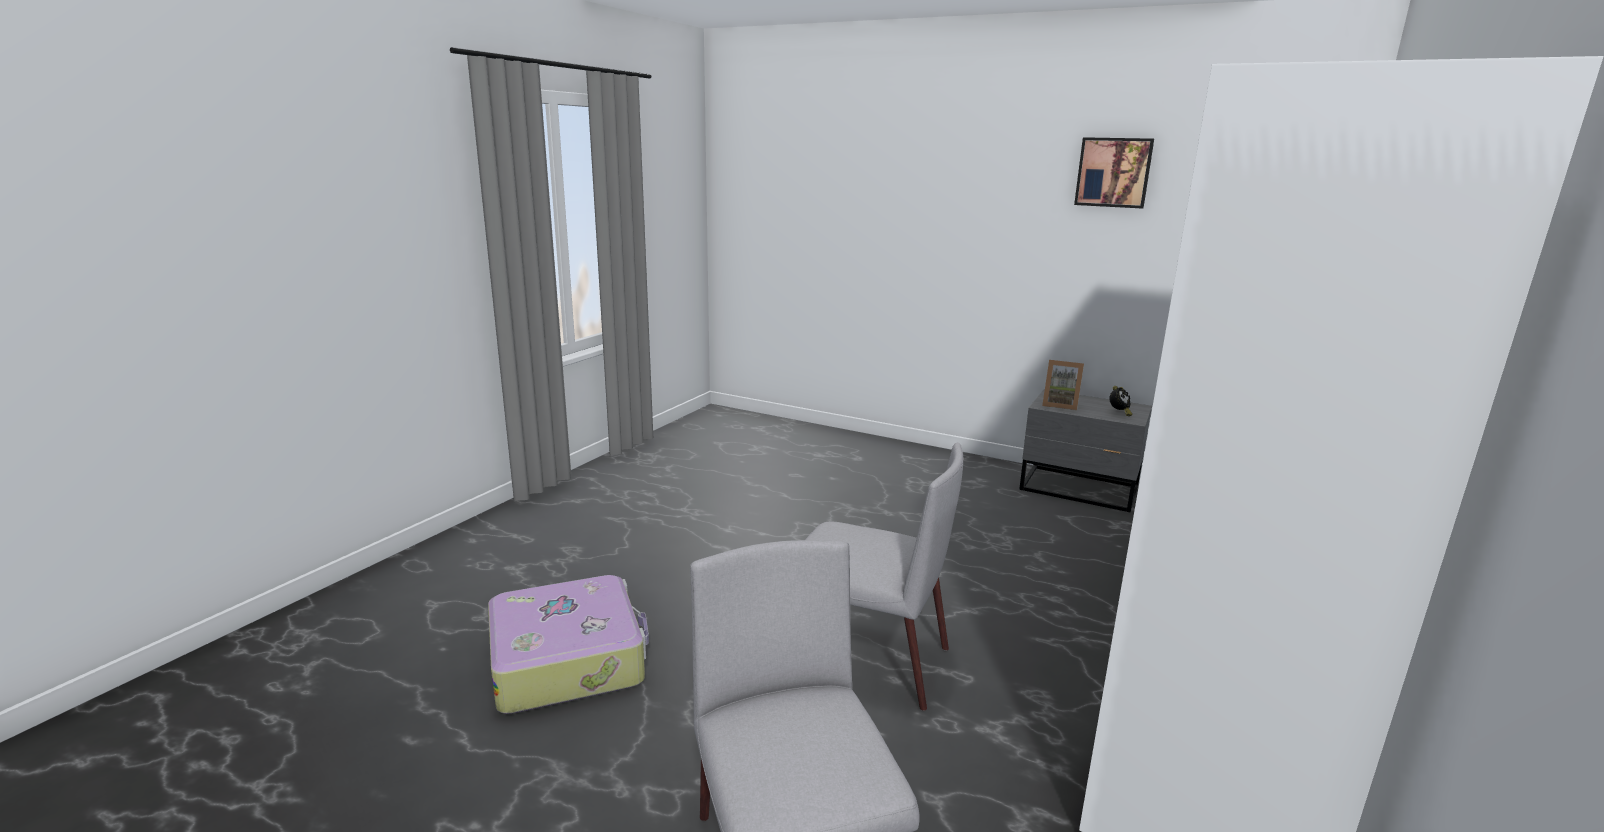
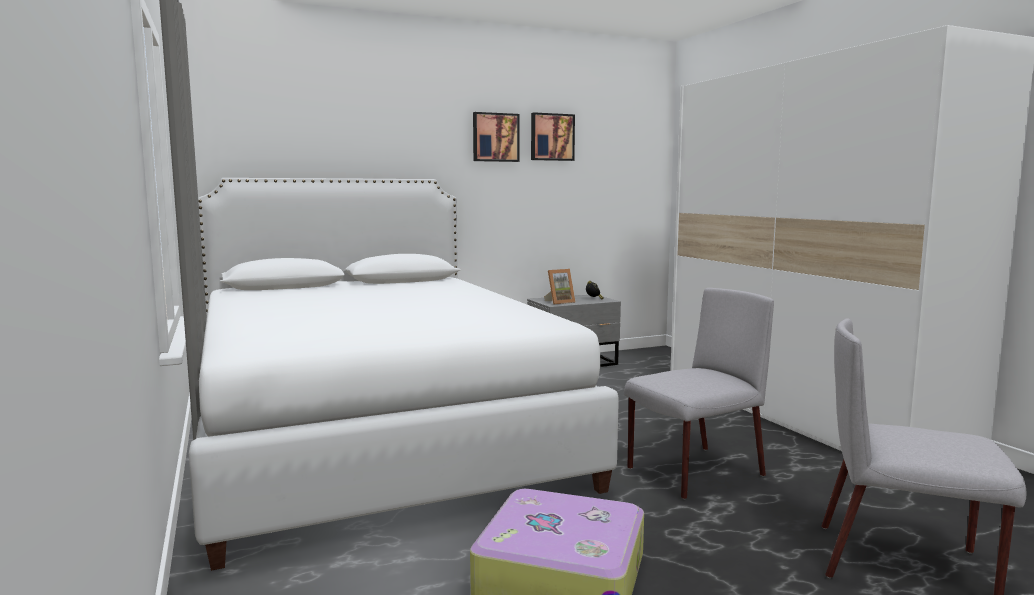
camera: 50 degrees left, 10 degrees down
(731, 486) = (374, 434): none -> white bed
(1025, 172) = (495, 137): none -> picture

